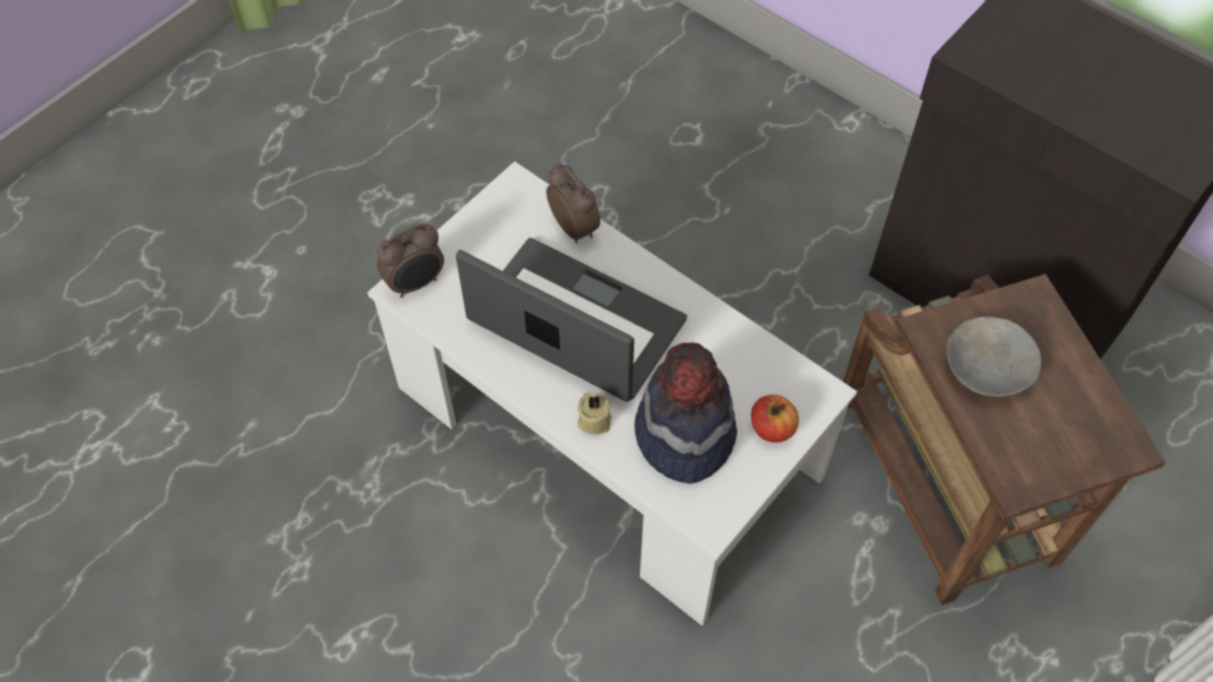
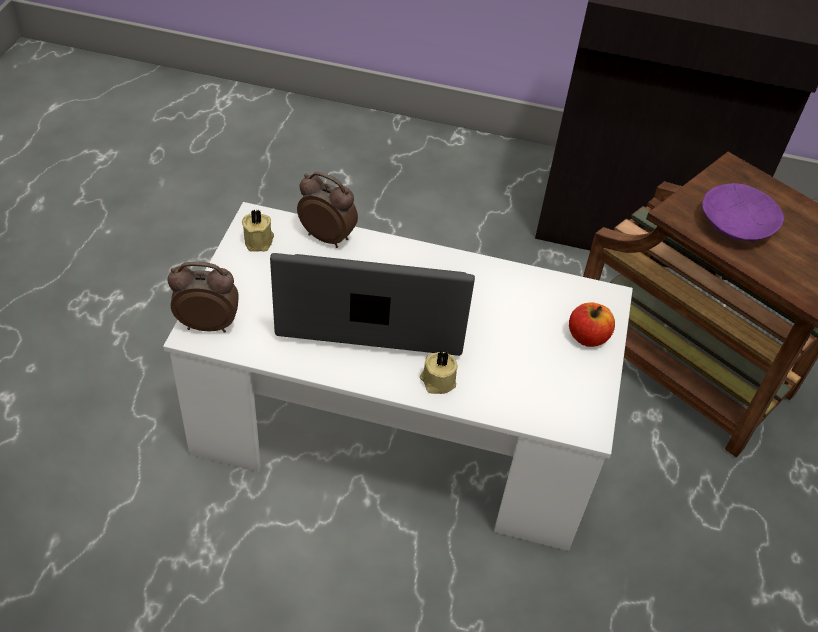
camera: 30 degrees left, 10 degrees down
(416, 283) = (208, 324): alarm clock -> alarm clock turned 120 degrees counterclockwise
(507, 211) = (259, 241): none -> beige candle
(684, 435) = (521, 366): hat -> none
(987, 366) = (735, 224): grey bowl -> purple bowl

